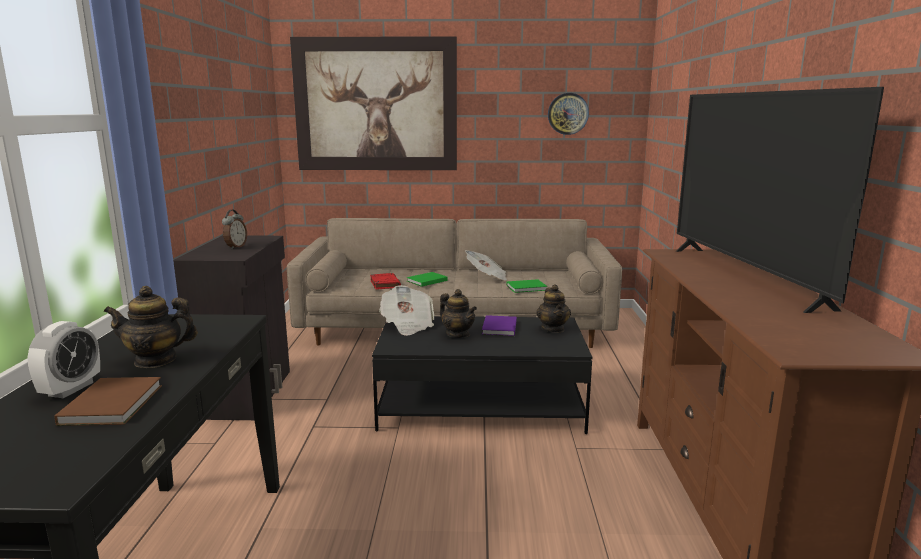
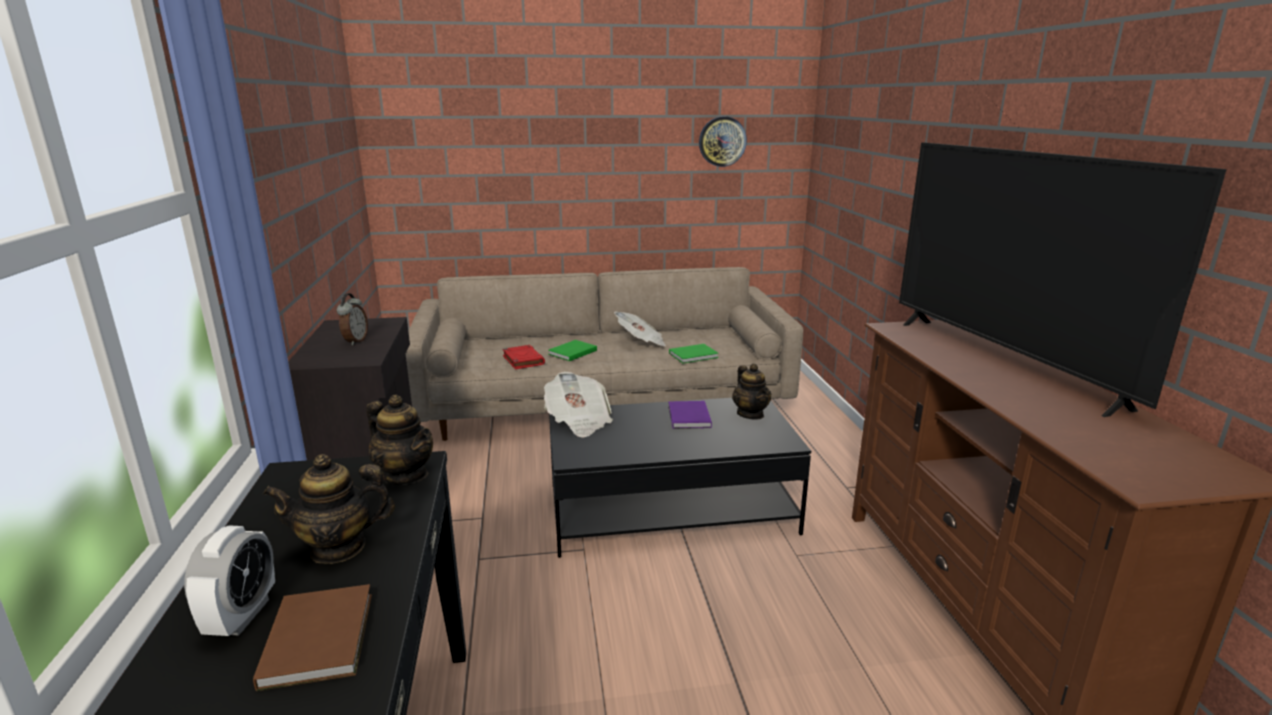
camera: 10 degrees left, 5 degrees up
(376, 105) = (489, 132): picture -> none
(458, 334) = (645, 431): teapot -> teapot (405, 475)

